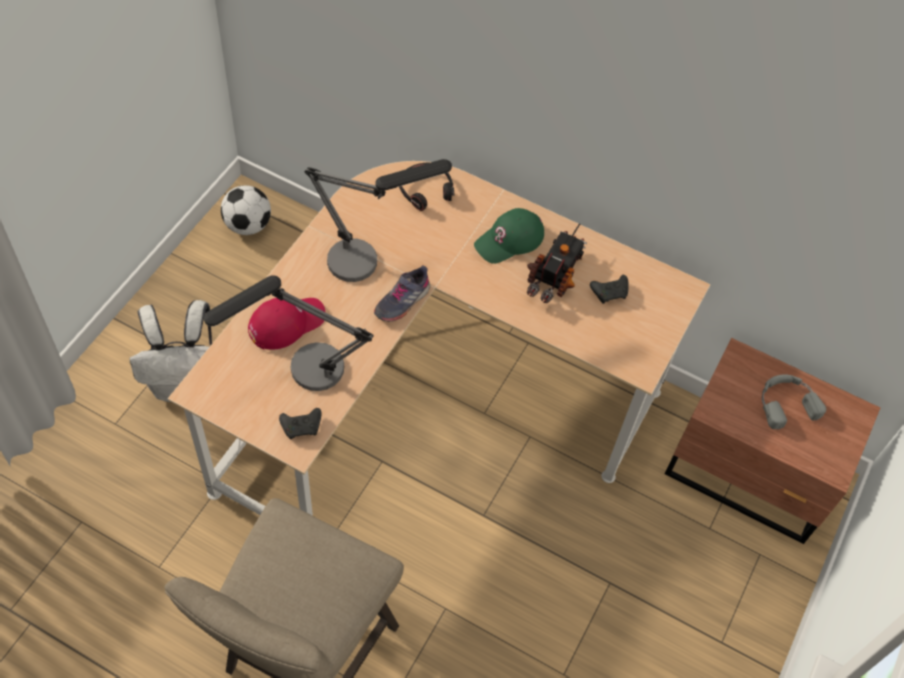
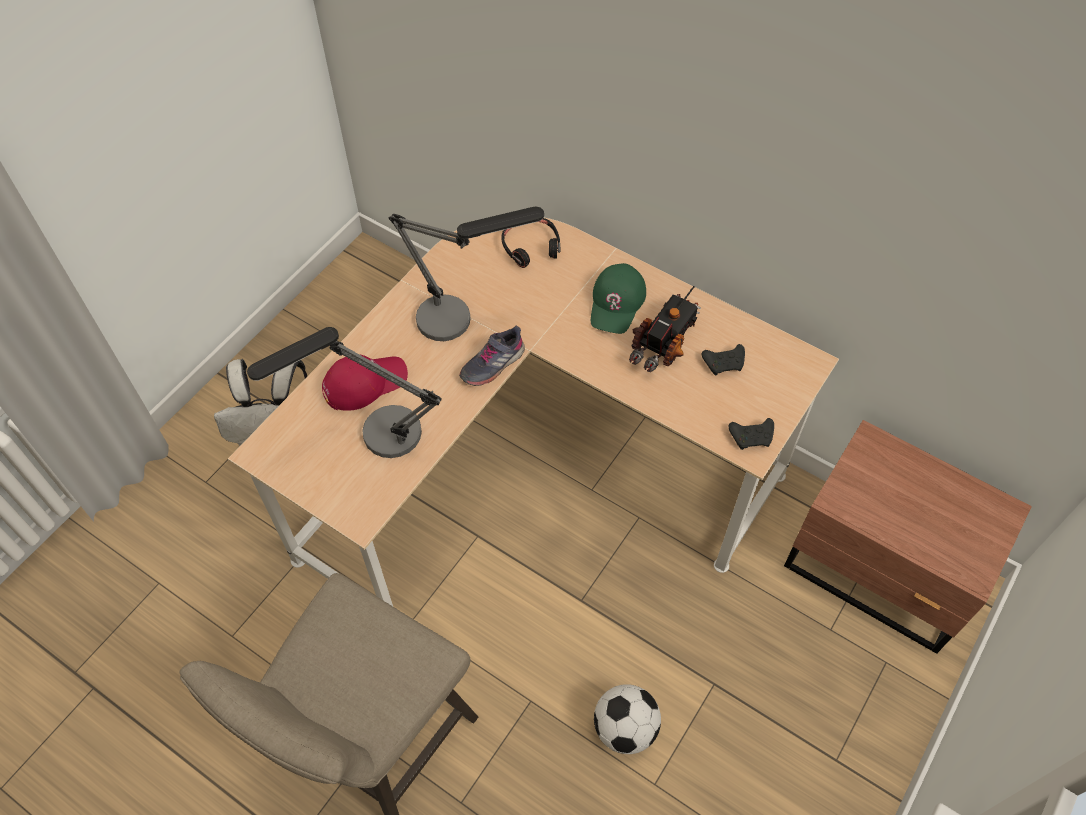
camera: 10 degrees right, 0 degrees up
(248, 225) = (364, 283): football -> football (625, 728)
(302, 426) = (368, 496): black game controller -> black game controller (752, 437)
(509, 240) = (617, 303): green cap -> green cap turned 45 degrees counterclockwise
(786, 403) = (921, 495): grey headphones -> none

